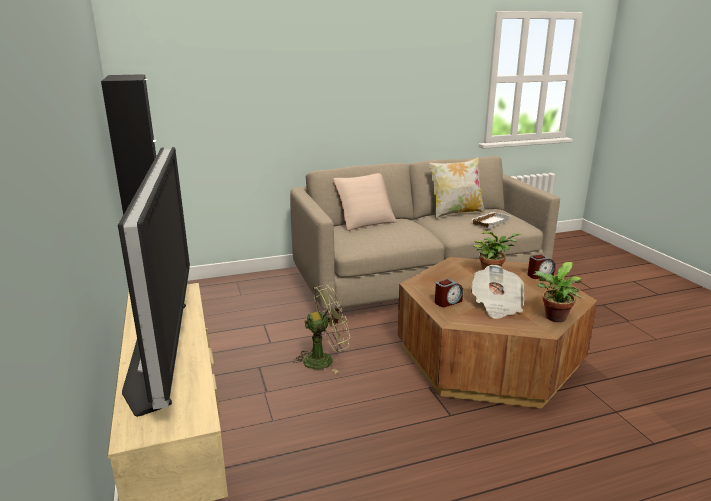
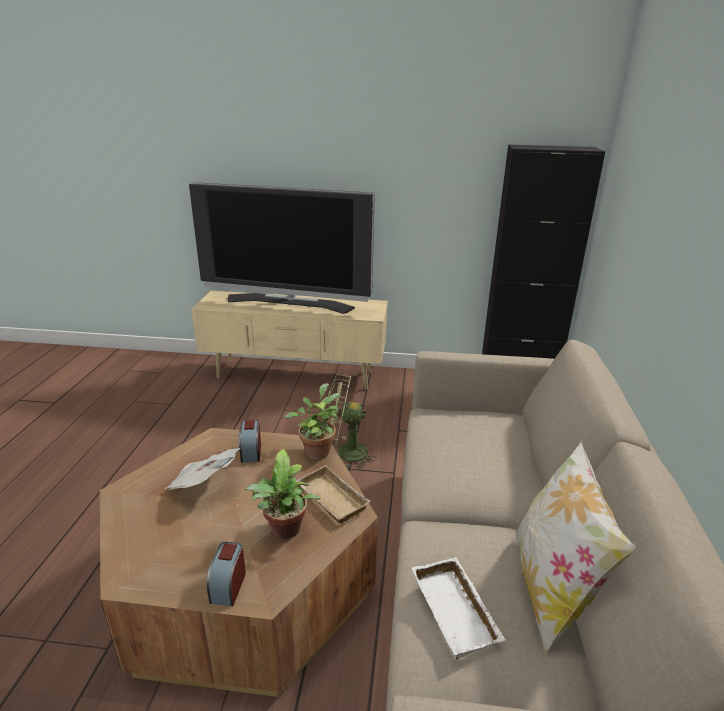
camera: 115 degrees right, 5 degrees up
(324, 359) = (344, 453): green fan -> green fan turned 90 degrees clockwise
(365, 222) = (527, 448): beige pillow -> none
(454, 269) = (329, 499): none -> beige tray
(553, 318) = (127, 514): potted plant -> potted plant (317, 450)

